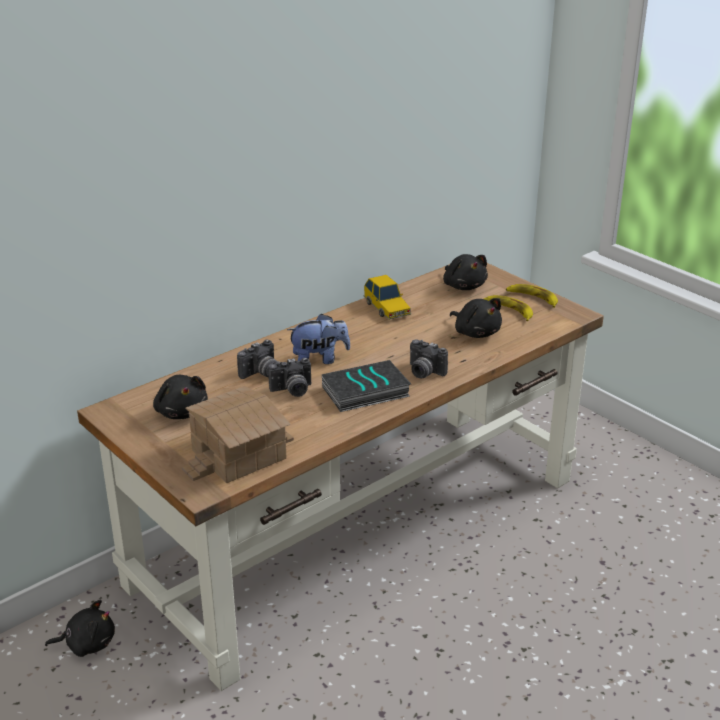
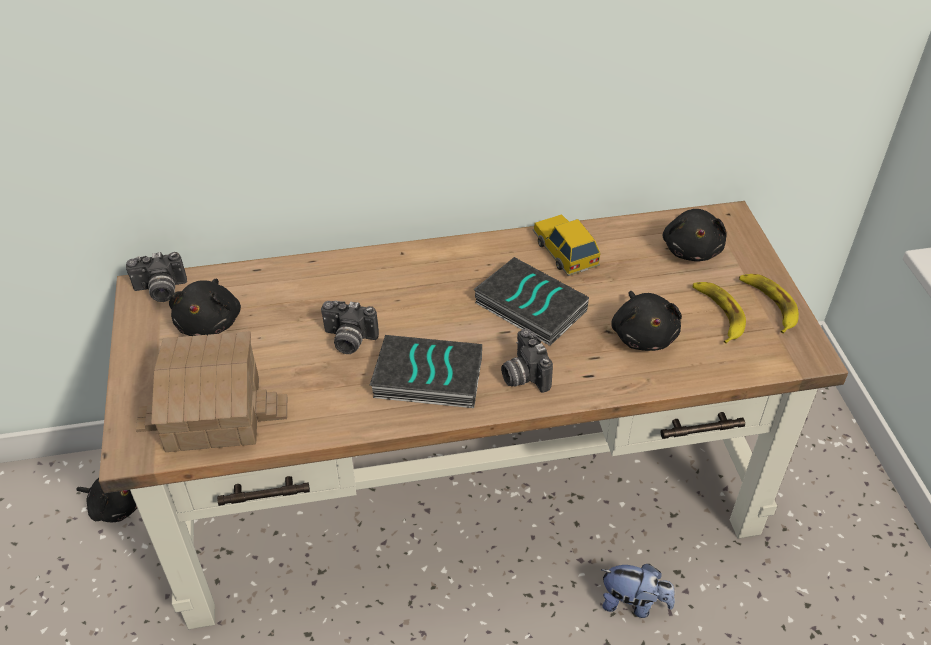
camera: 30 degrees right, 15 degrees up
(261, 374) = (337, 300): camera -> camera (160, 291)
(319, 360) = (418, 304): plush toy -> plush toy (633, 603)
(387, 308) = (564, 251): toy car -> toy car turned 150 degrees clockwise
(393, 340) = (528, 307): none -> book

